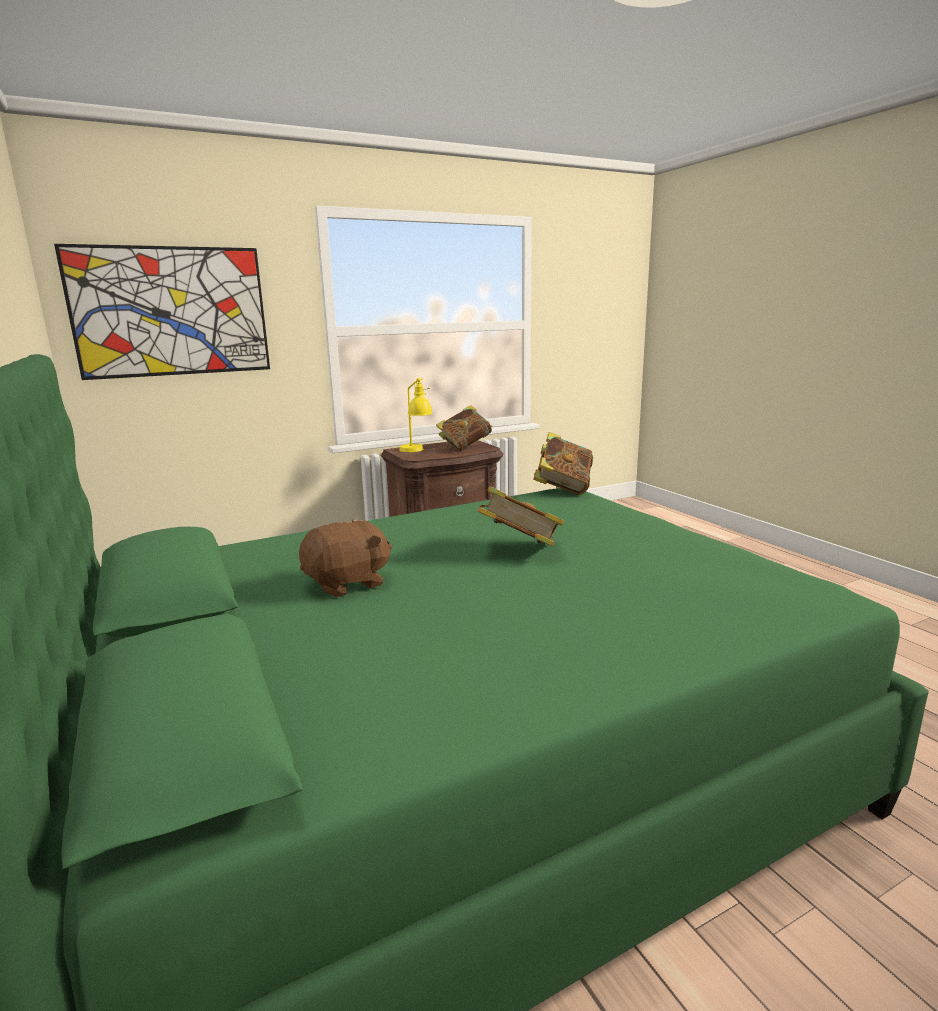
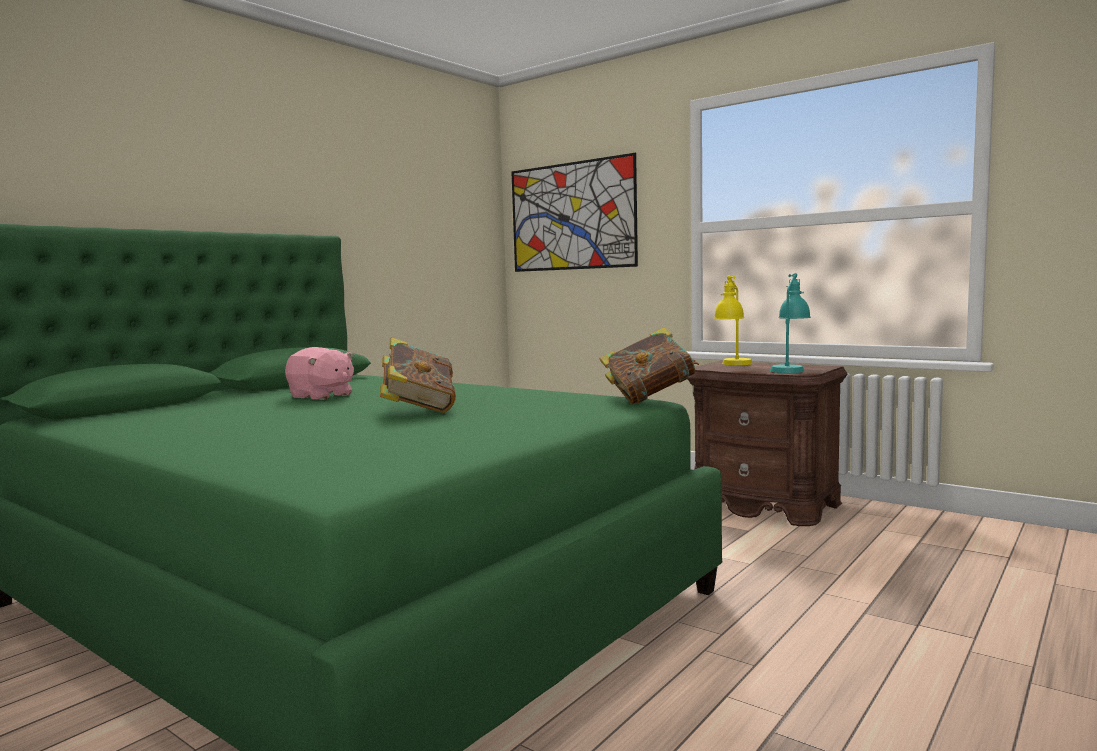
camera: 65 degrees right, 10 degrees down
(348, 583) = (321, 396): brown plush toy -> pink plush toy
(465, 447) = (790, 369): book -> turquoise table lamp

